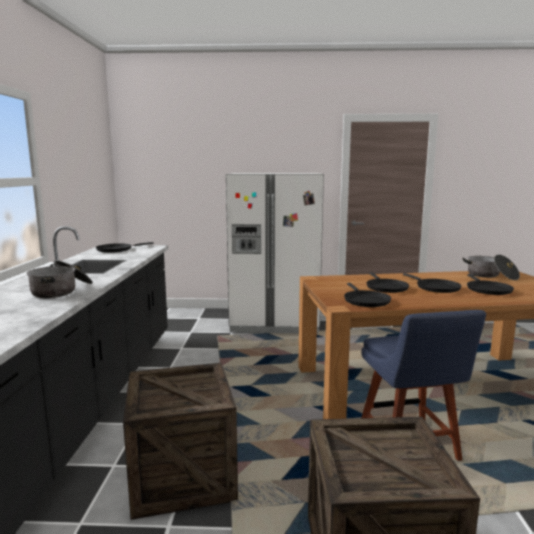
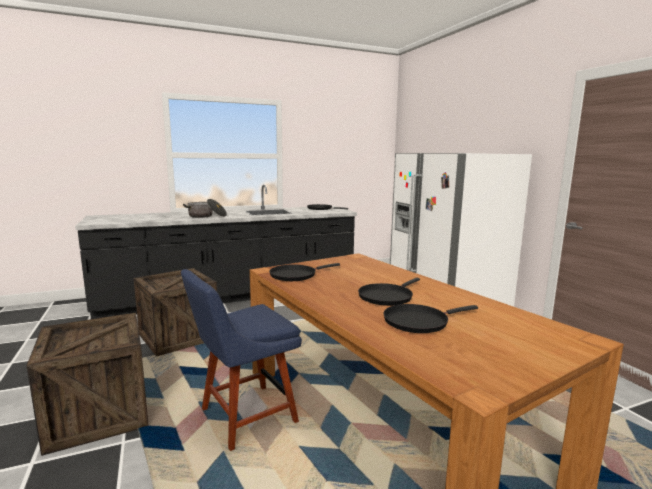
camera: 65 degrees right, 0 degrees up
(385, 287) = (356, 278): black frying pan -> none
(491, 276) = (521, 325): cooking pot -> none

